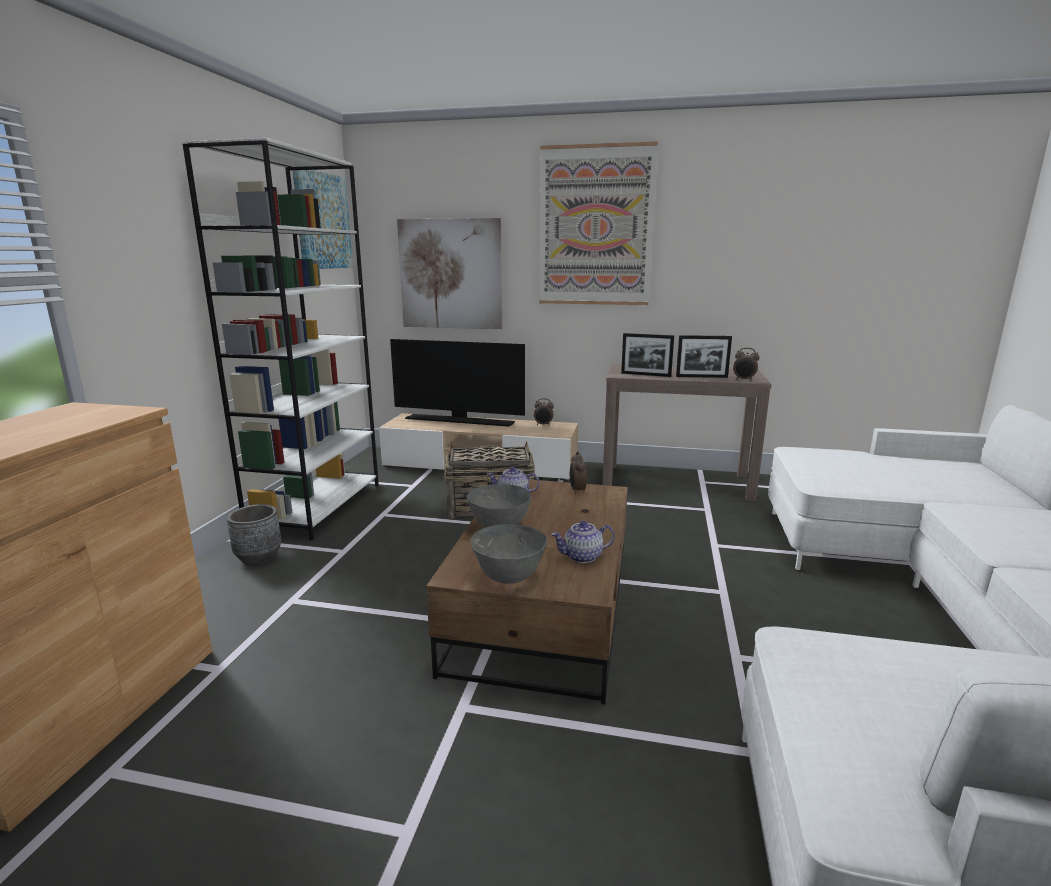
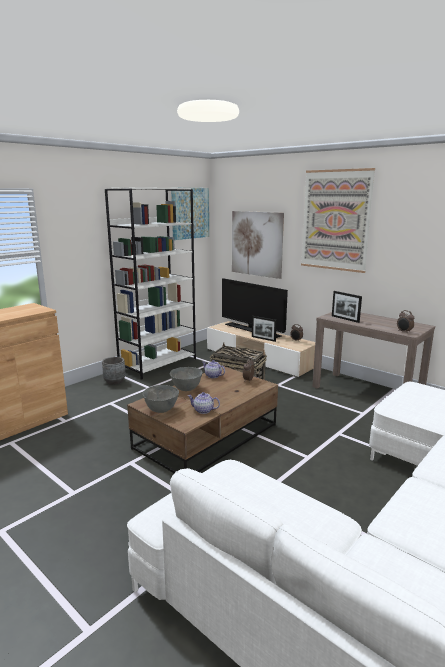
camera: 30 degrees right, 0 degrees up
(701, 377) = (379, 325): picture frame -> picture frame (263, 339)

